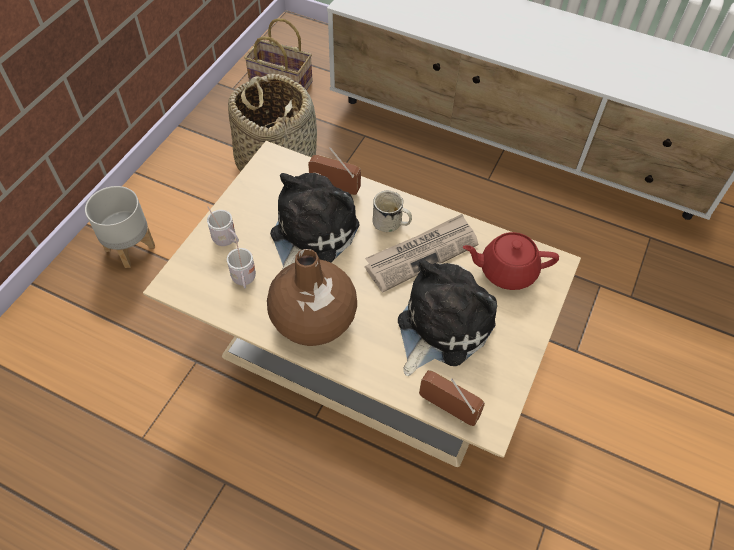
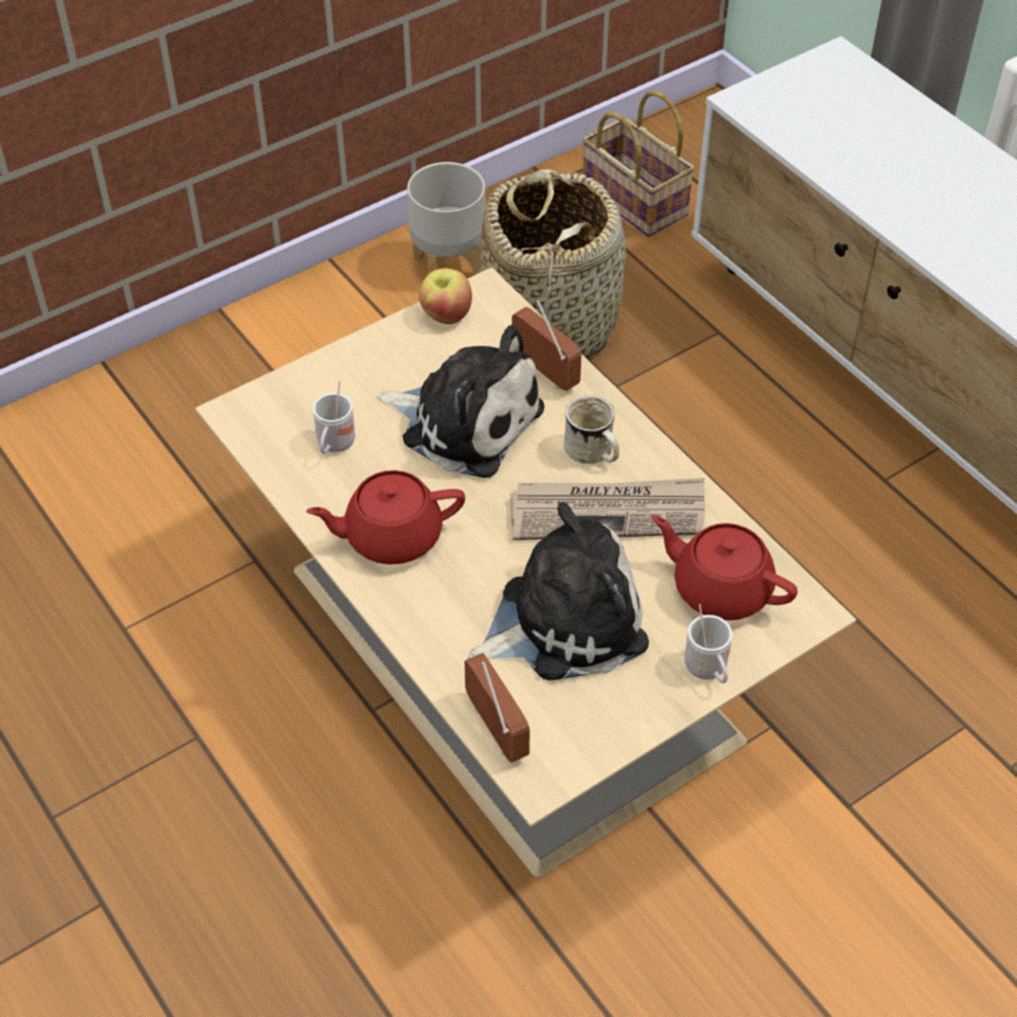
camera: 30 degrees right, 5 degrees down
(129, 247) = (258, 365): grey planter -> grey planter (448, 265)
(227, 241) = (345, 385): white mug -> white mug (708, 671)
(258, 177) = (446, 315): none -> apple
(310, 234) = (465, 421): plush toy -> plush toy turned 60 degrees clockwise
(313, 320) = (391, 536): brown vase -> red teapot

